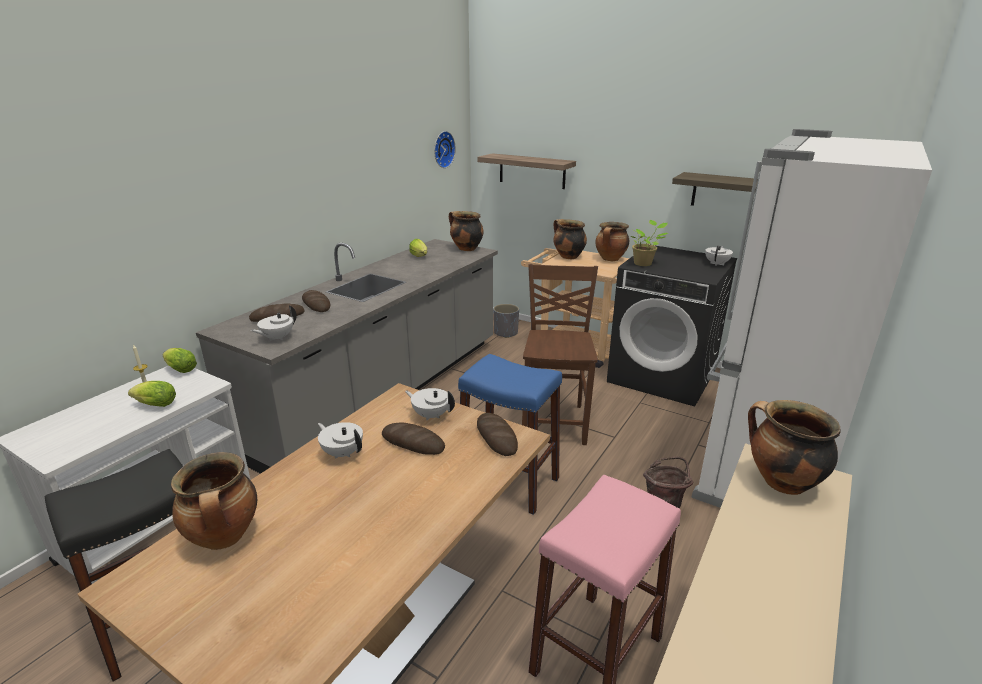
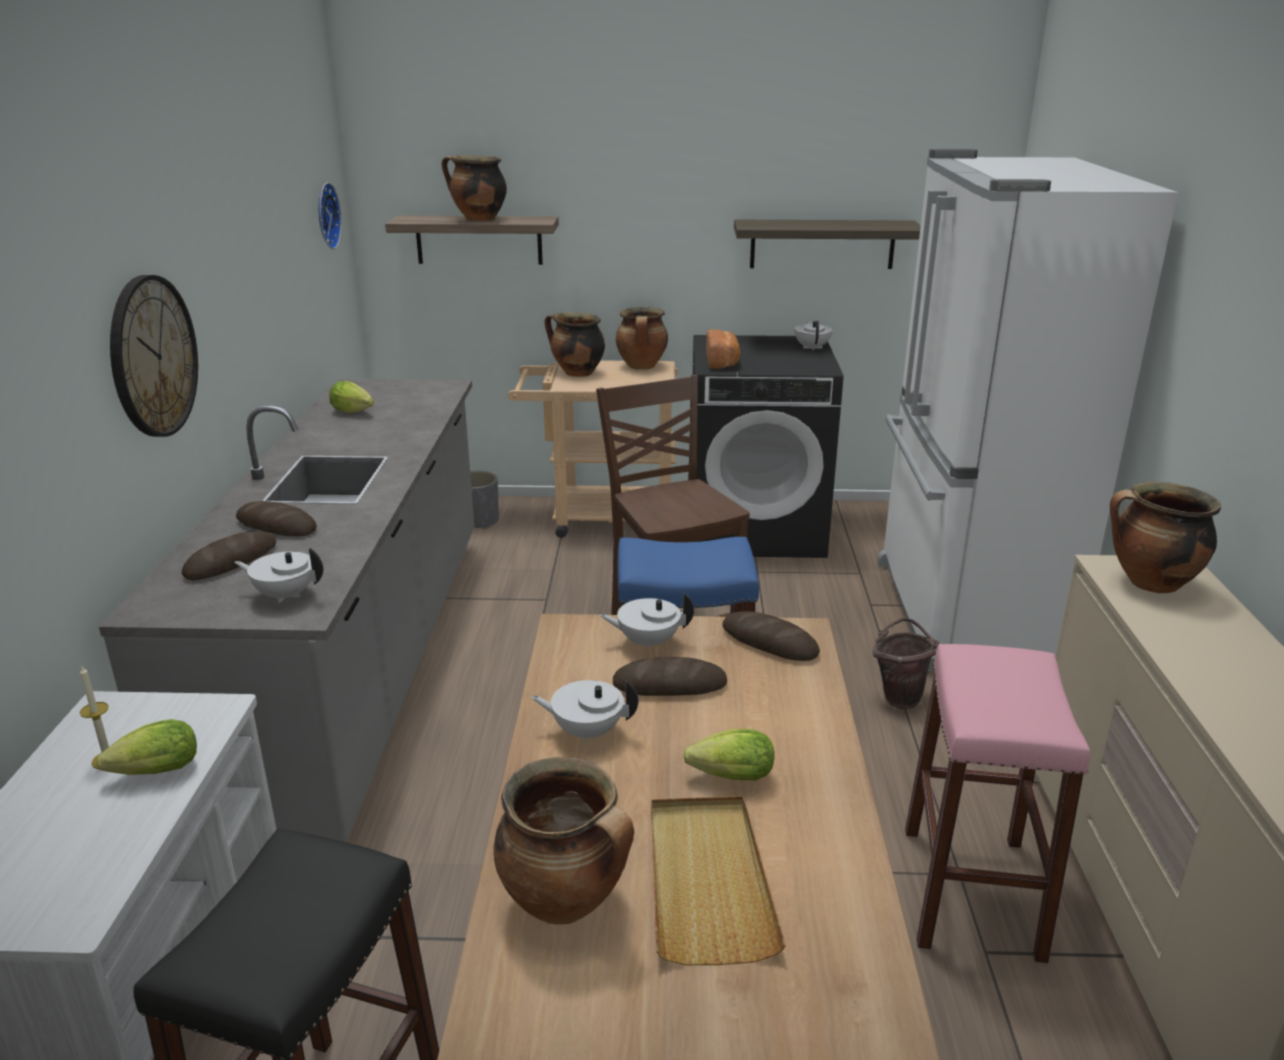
camera: 30 degrees left, 0 degrees up
(179, 369) = (115, 703): lettuce -> lettuce (727, 777)
(268, 207) = (152, 356): none -> wall clock
(277, 338) = (285, 595): white teapot -> white teapot turned 90 degrees clockwise
(298, 558) = (707, 880): none -> beige tray
(466, 249) = (416, 386): cooking pot -> cooking pot (478, 219)
(644, 263) = (723, 363): potted plant -> bread

